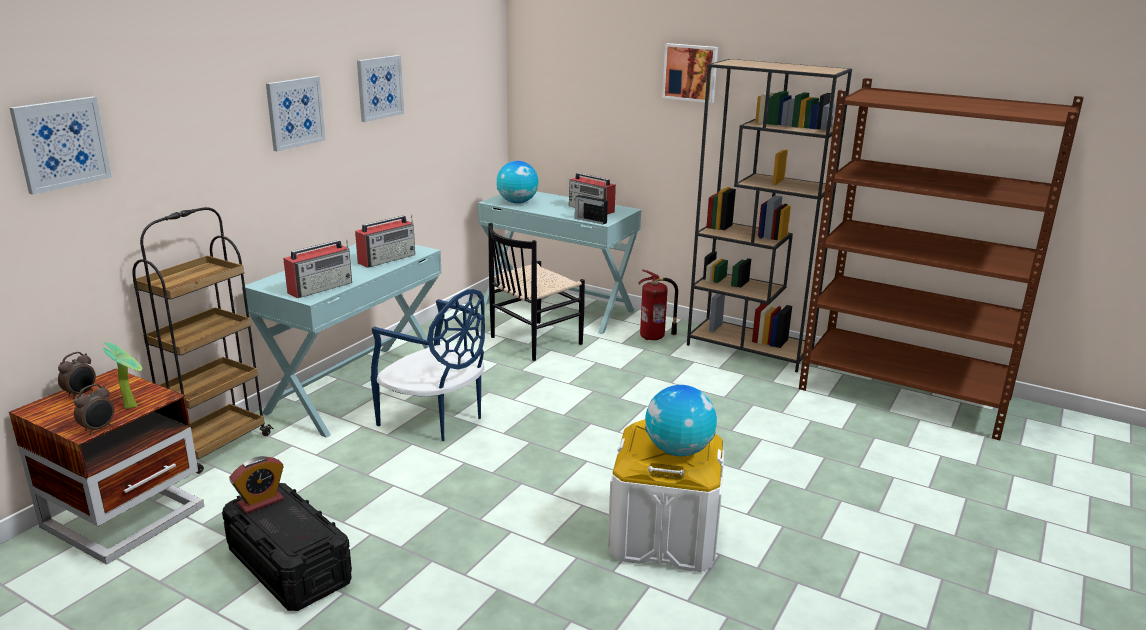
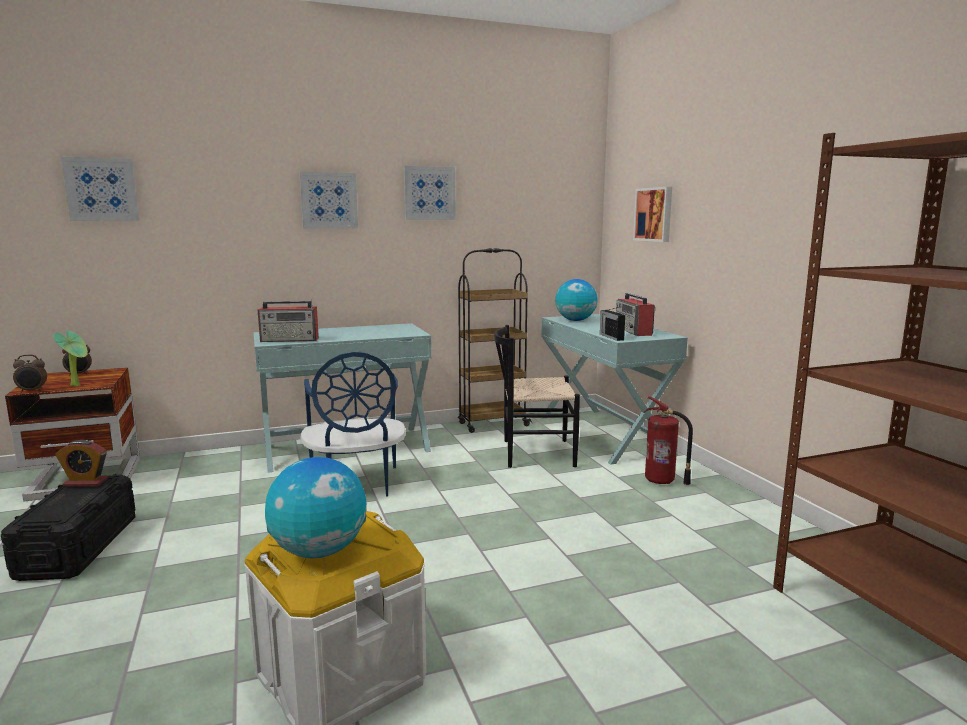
camera: 40 degrees right, 10 degrees down
(218, 448) = (203, 457): brown cart -> brown cart (492, 424)
(388, 259) = (379, 334): radio -> none
(690, 72) = (738, 174): picture -> picture (654, 214)
(750, 349) = (767, 524): bookcase -> none

